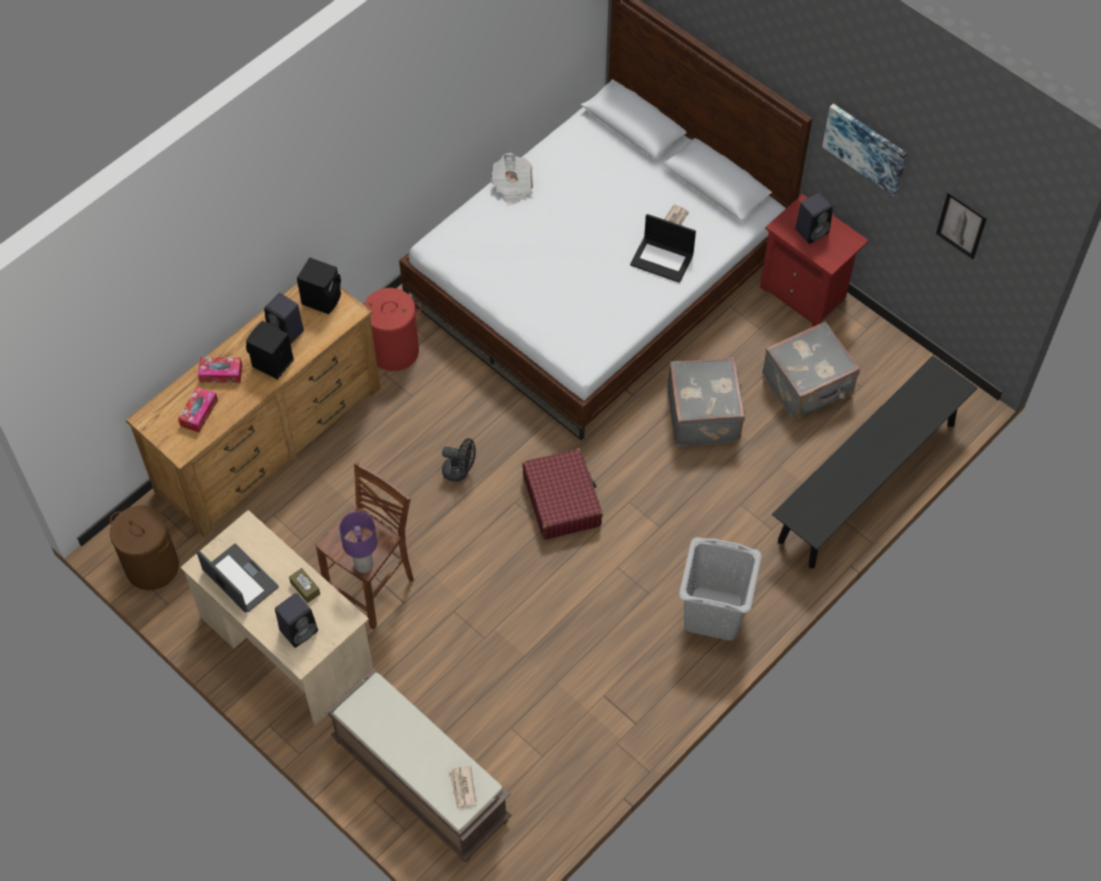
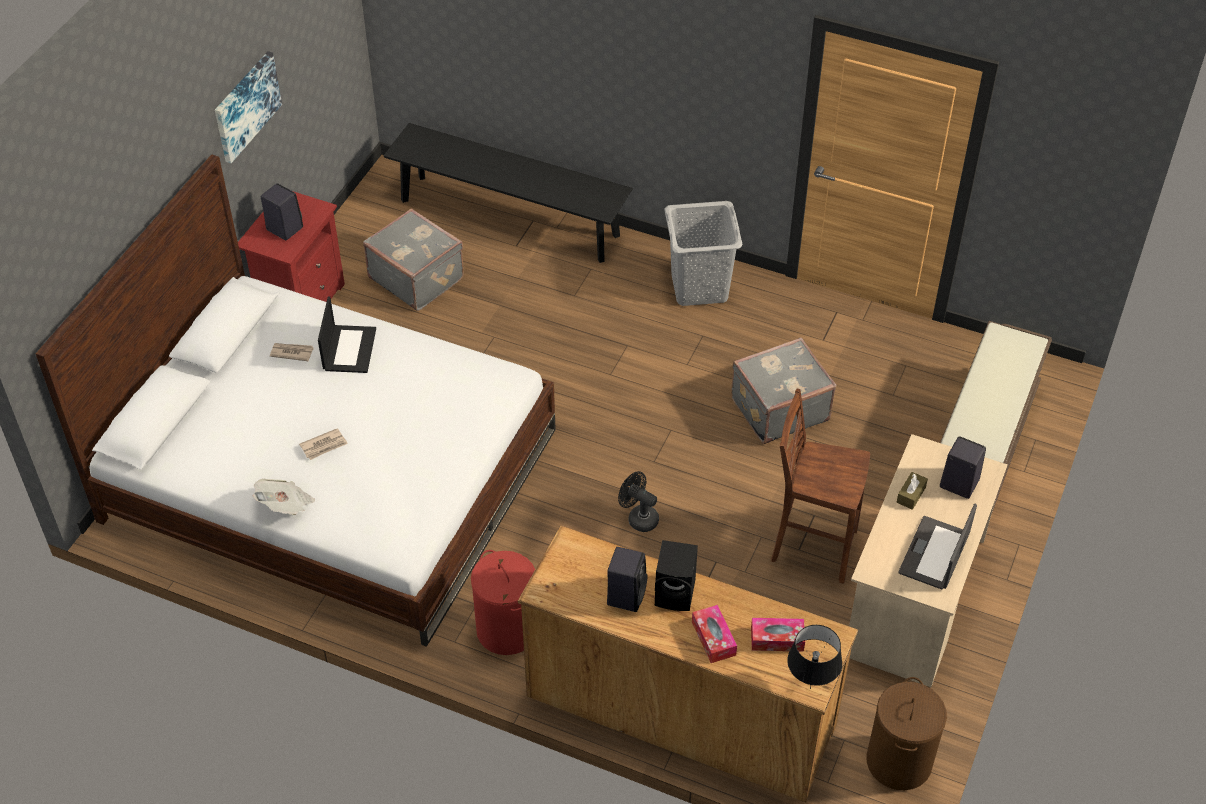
camera: 110 degrees left, 10 degrees down
(148, 417) = (809, 688): none -> black table lamp
(322, 298) = (562, 577): black speaker -> none
(363, 564) = (854, 461): purple table lamp -> none
(460, 471) = (638, 518): black fan -> black fan turned 45 degrees counterclockwise
(462, 788) = (1009, 346): newspaper -> newspaper (324, 445)
(562, 500) = (633, 425): red suitcase -> none
(705, 415) = (482, 343): grey suitcase -> grey suitcase (778, 408)
(961, 225) = (314, 45): picture -> none

